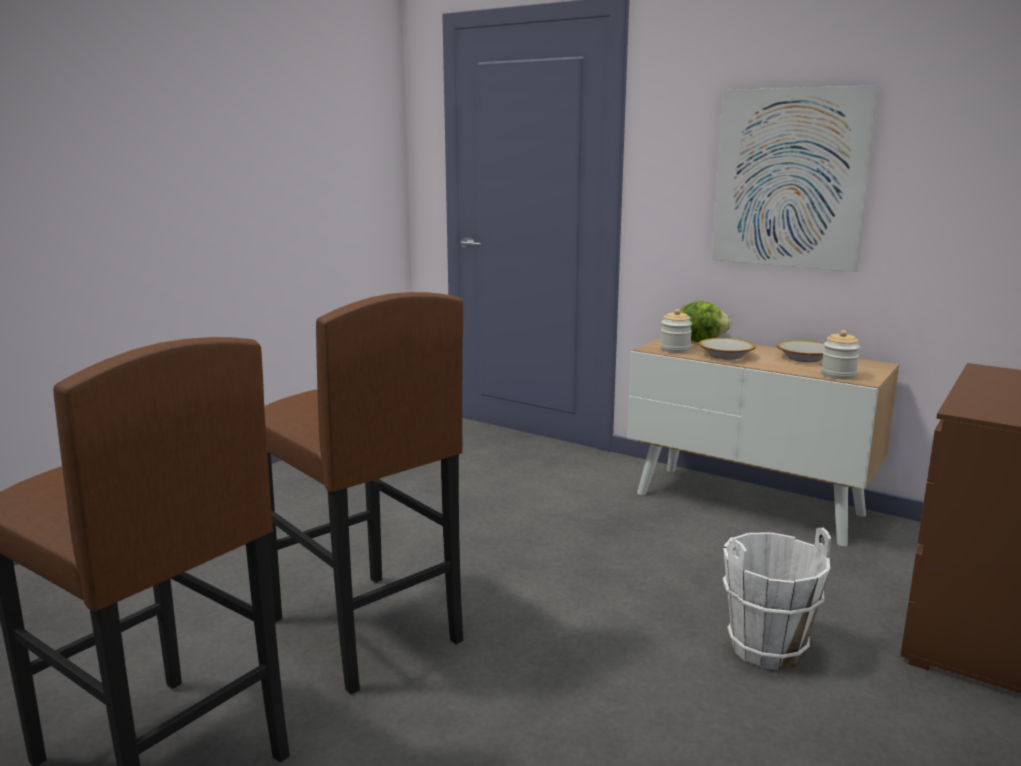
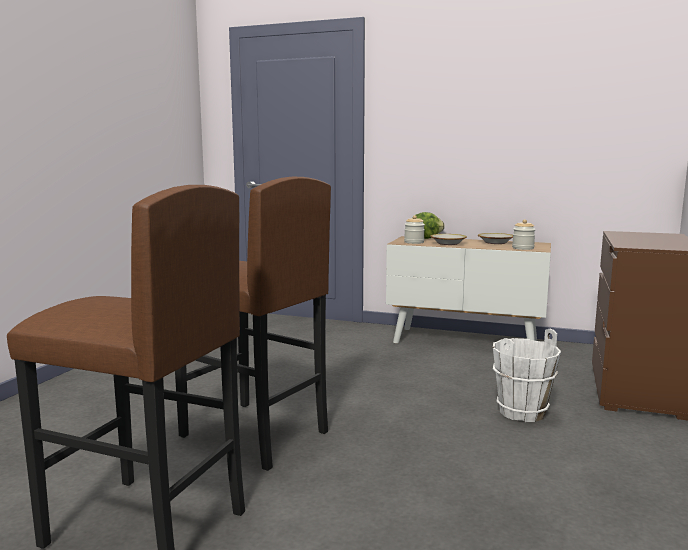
camera: 15 degrees left, 5 degrees down
(790, 179) = (476, 131): picture -> none

